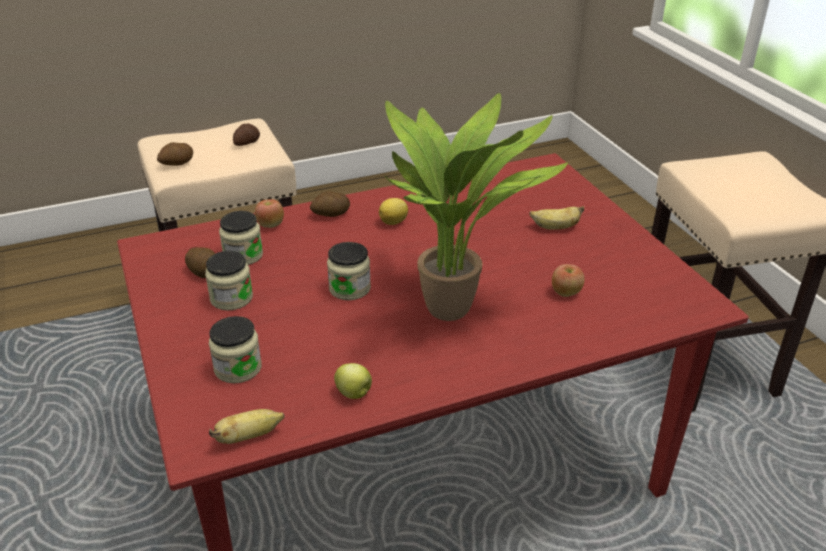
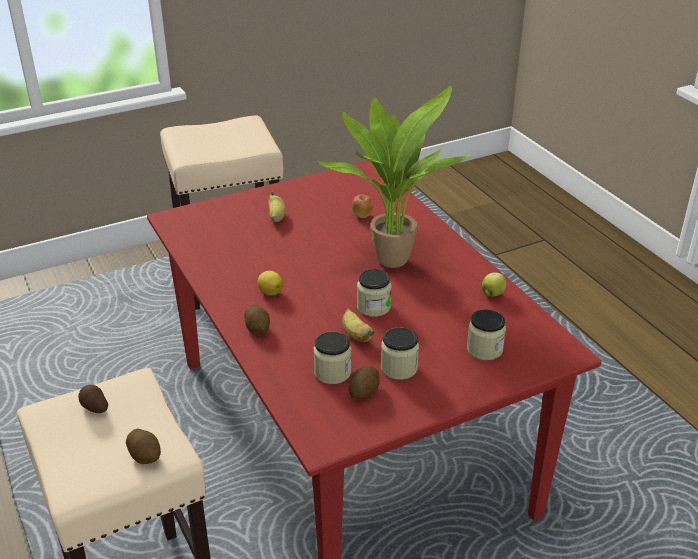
camera: 95 degrees left, 0 degrees up
(249, 436) = (549, 333): banana -> banana (356, 335)
(270, 225) = (278, 363): apple -> none

